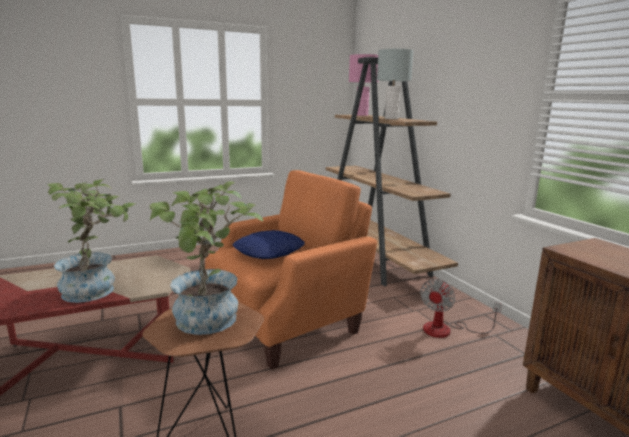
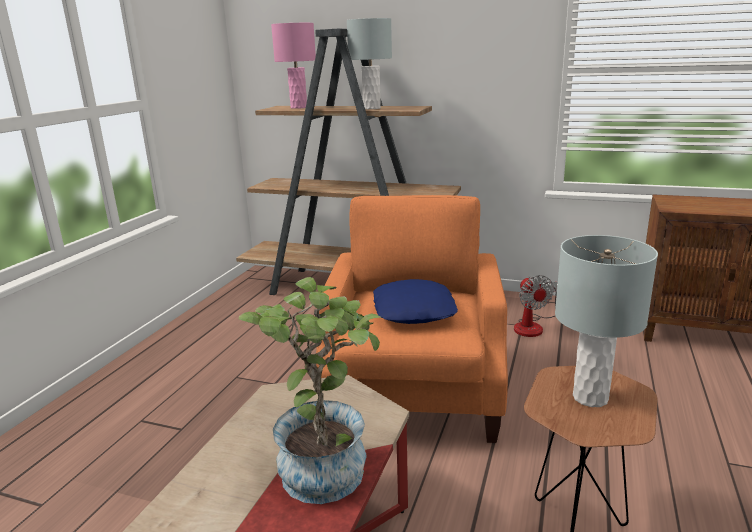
camera: 45 degrees left, 5 degrees up
(209, 323) = (591, 398): potted plant -> grey table lamp

